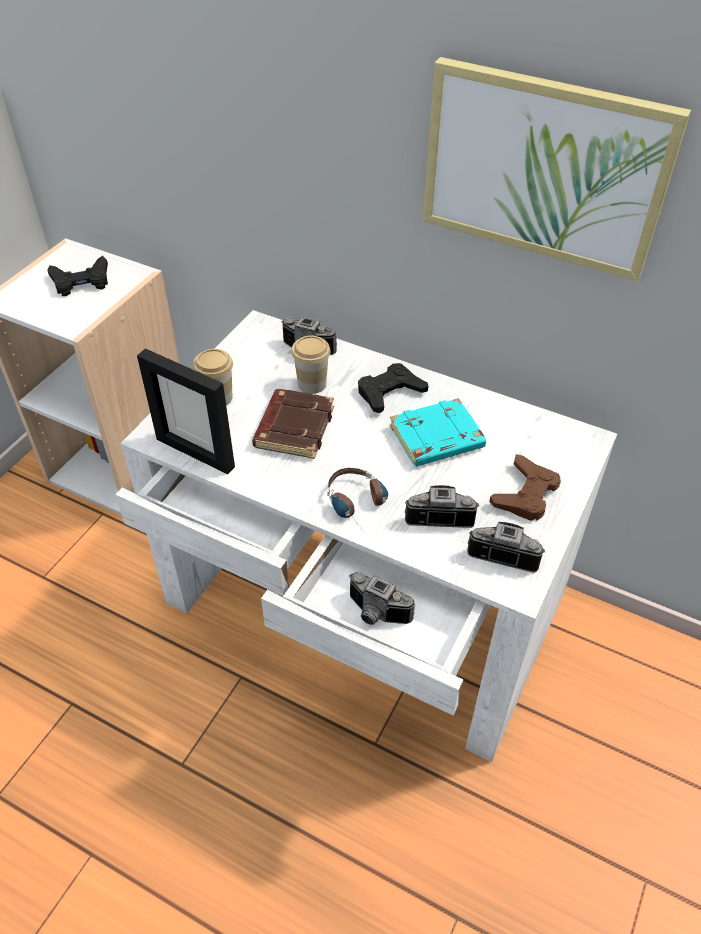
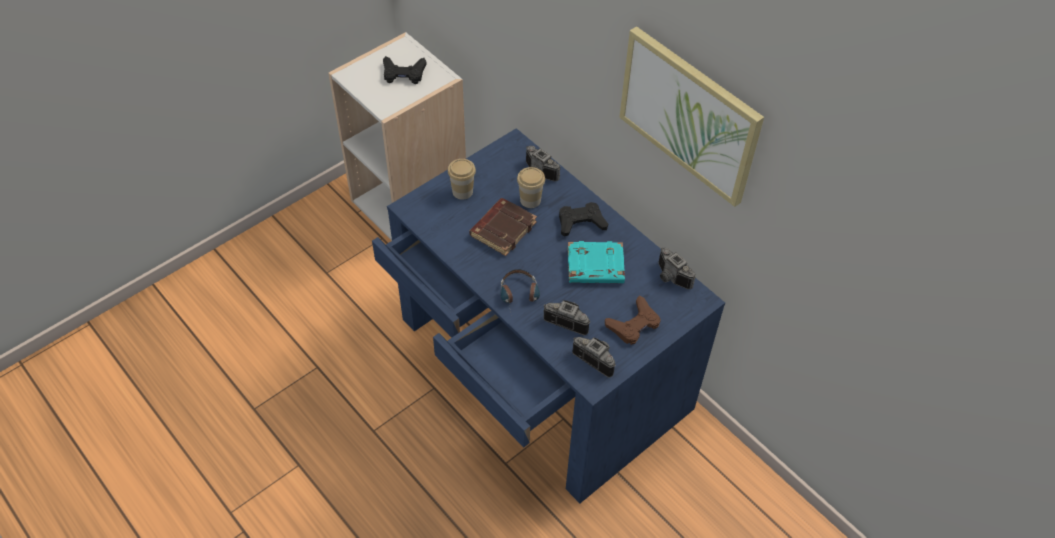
camera: 20 degrees right, 5 degrees up
(196, 451) = (432, 227): picture frame -> none
(358, 616) = (533, 374): white desk -> blue desk
(375, 614) = (505, 371): camera -> camera (670, 278)

